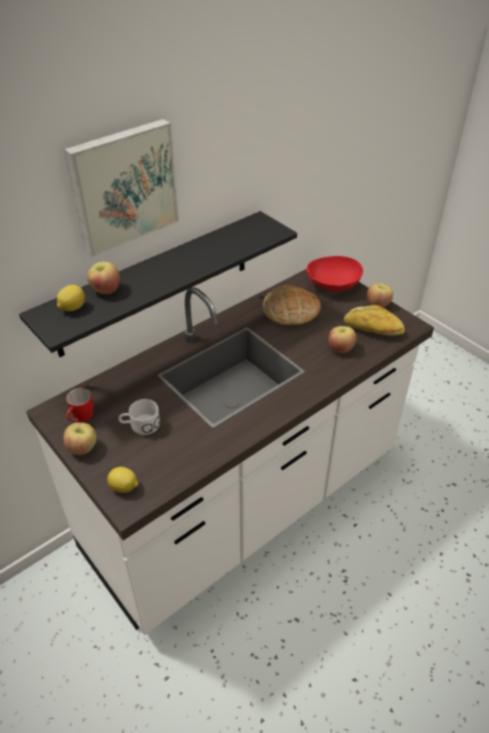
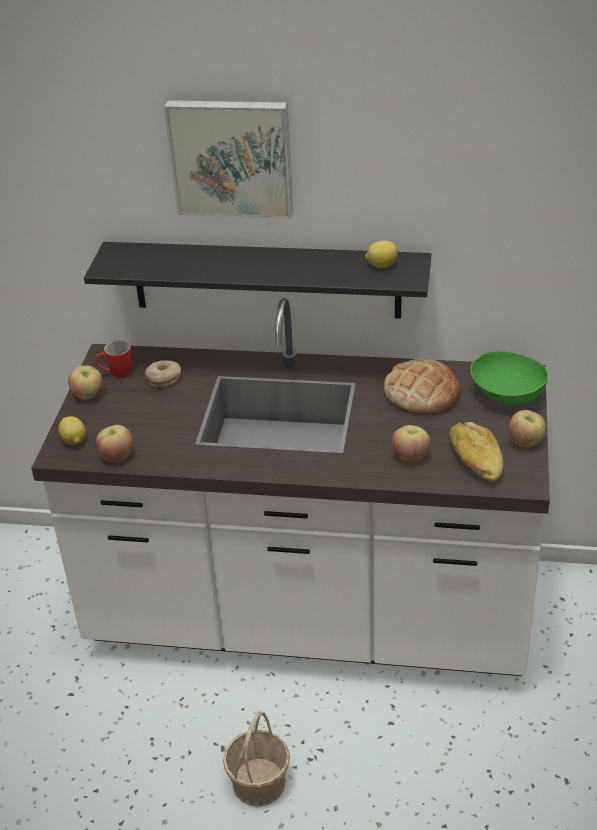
camera: 50 degrees right, 5 degrees down
(72, 308) = (140, 256): lemon -> lemon (381, 265)
(105, 290) = (184, 255): apple -> apple (116, 456)
(121, 399) = (163, 378): none -> donut
(140, 425) = (147, 406): white mug -> none
(332, 286) = (506, 396): red bowl -> green bowl
(339, 619) = (259, 782): none -> basket

